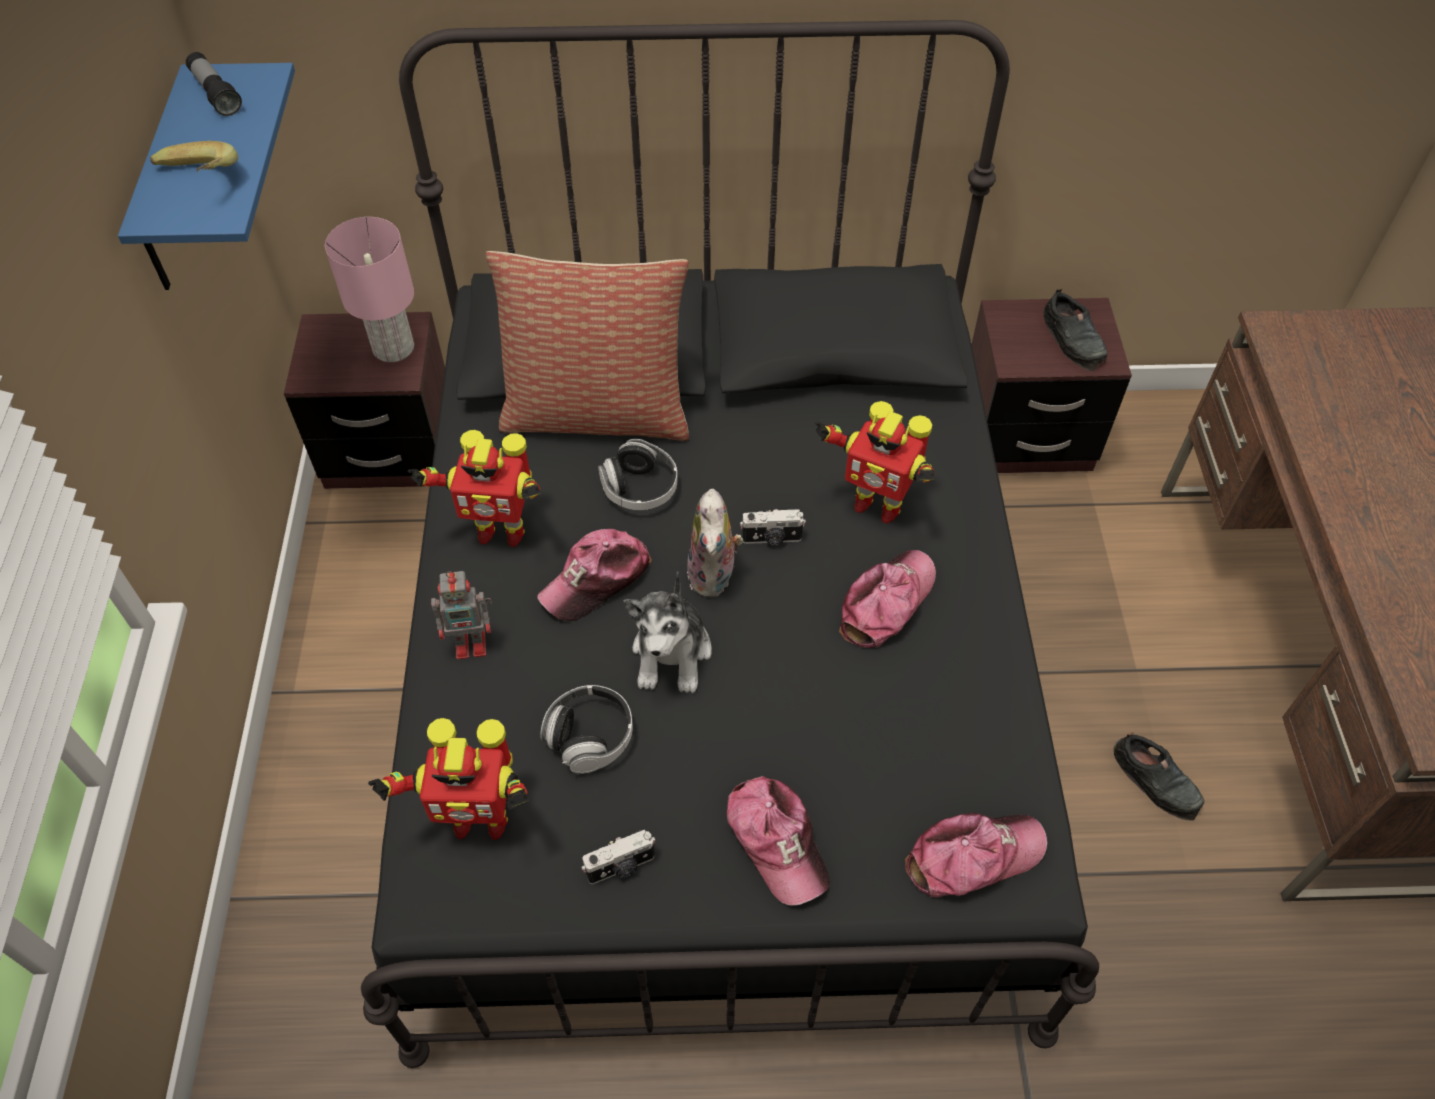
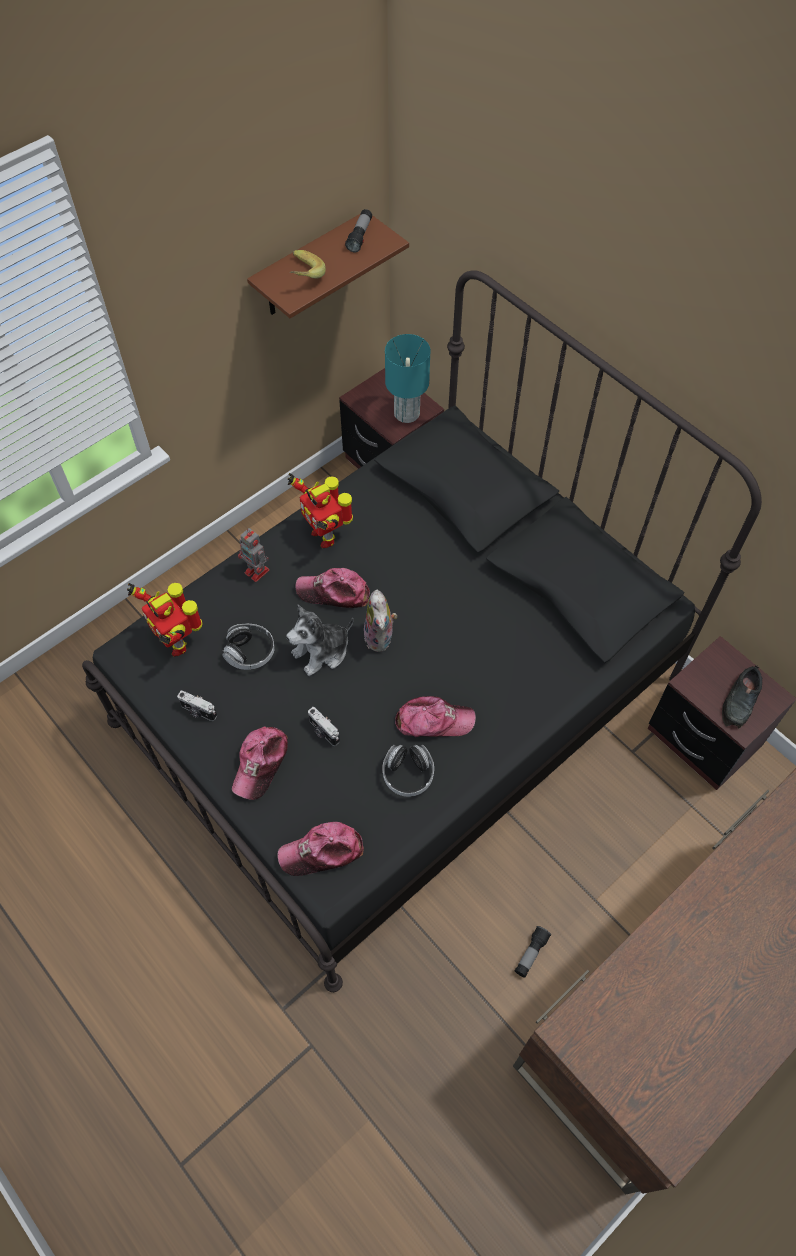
camera: 50 degrees right, 5 degrees up
(168, 186) = (309, 266): blue shelf -> brown shelf
(392, 347) = (406, 413): pink table lamp -> turquoise table lamp
(597, 412) = (430, 519): pillow -> none
(640, 488) = (402, 570): headphones -> headphones (408, 775)
(714, 575) = (381, 637): plush toy -> plush toy turned 60 degrees counterclockwise
(772, 539) = (425, 646): camera -> camera (323, 732)
(876, 504) = (492, 676): toy robot -> none
(973, 857) = (322, 852): cap -> cap turned 135 degrees clockwise
(1156, 780) = (531, 954): black shoe -> flashlight

